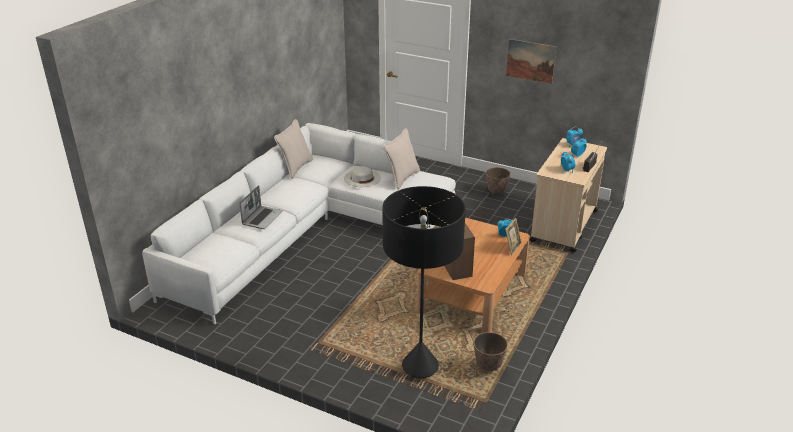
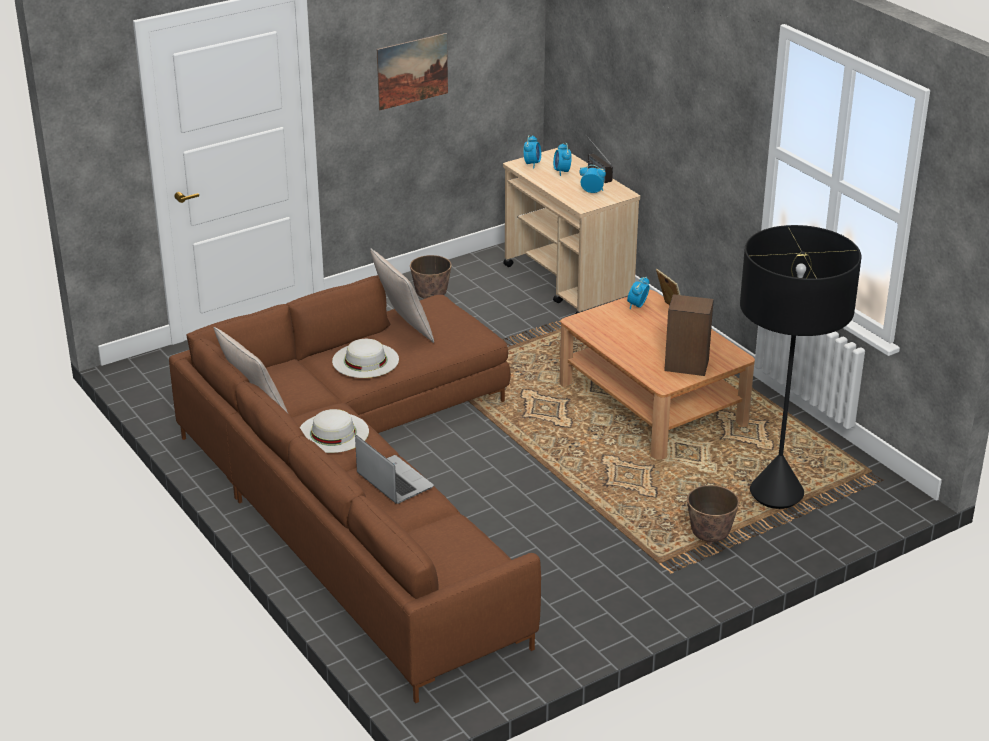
camera: 60 degrees left, 0 degrees up
(291, 190) = (333, 433): none -> white hat
(308, 232) = (363, 491): white sofa -> brown sofa
(488, 366) = (809, 446): planter -> planter (710, 538)

